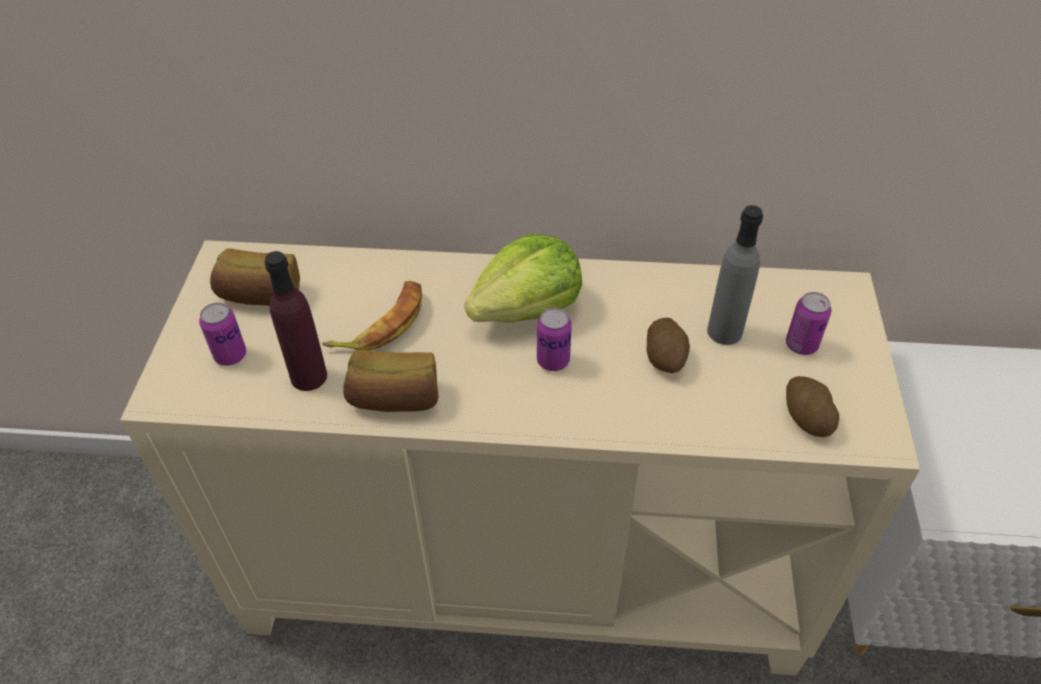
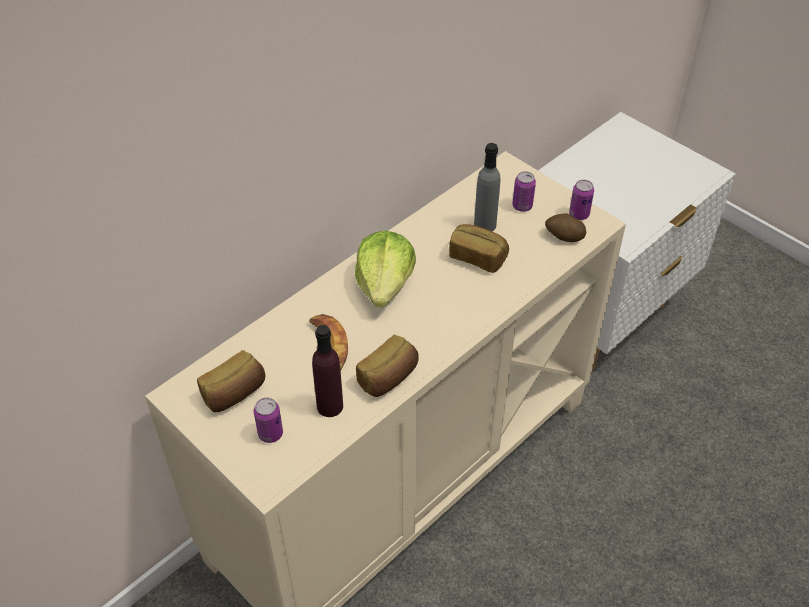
camera: 50 degrees left, 0 degrees up
(553, 361) = (433, 299): can -> can (579, 214)
(665, 358) = (478, 257): potato -> bread

